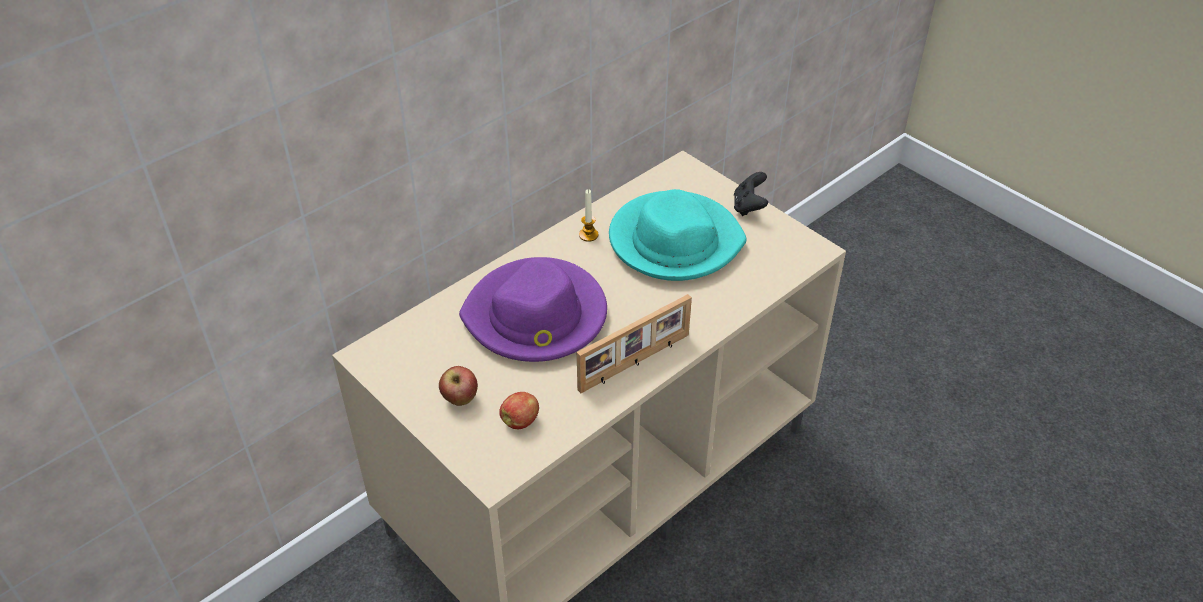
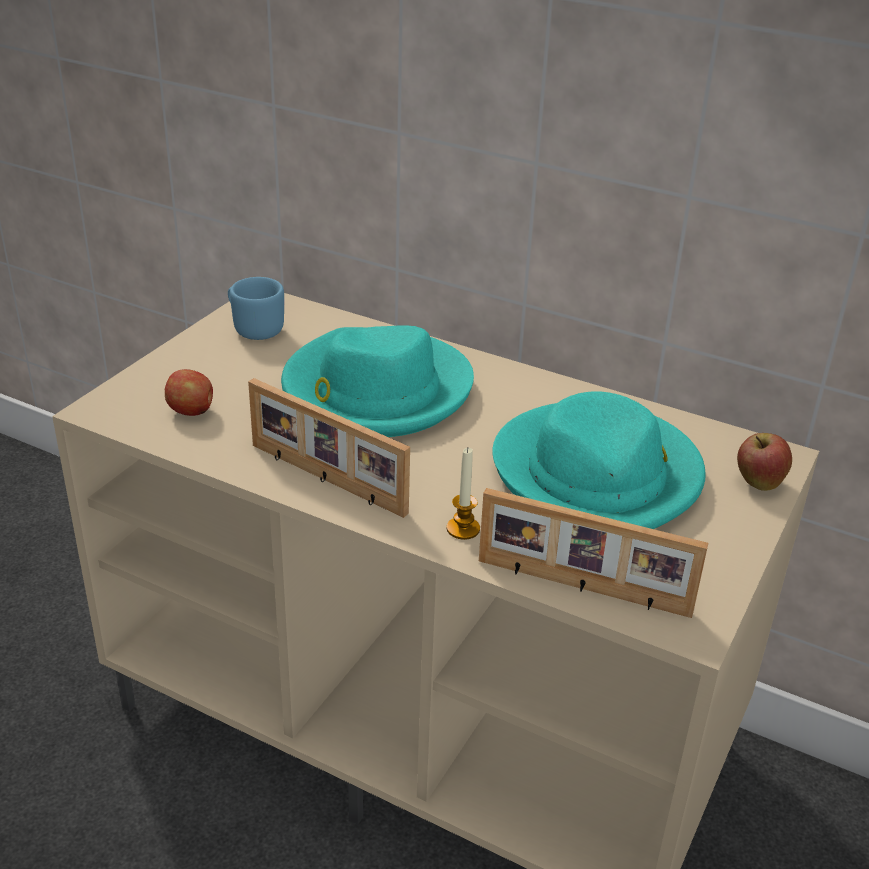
camera: 70 degrees right, 10 degrees down
(411, 366) = (254, 328): none -> blue mug
(460, 399) = (214, 366): apple -> apple (758, 483)
(536, 316) = (375, 390): purple hat -> turquoise hat
(588, 235) = (556, 401): candle -> candle (463, 529)
(749, 207) = (739, 536): black game controller -> none
(774, 278) = (582, 588): none -> picture frame

